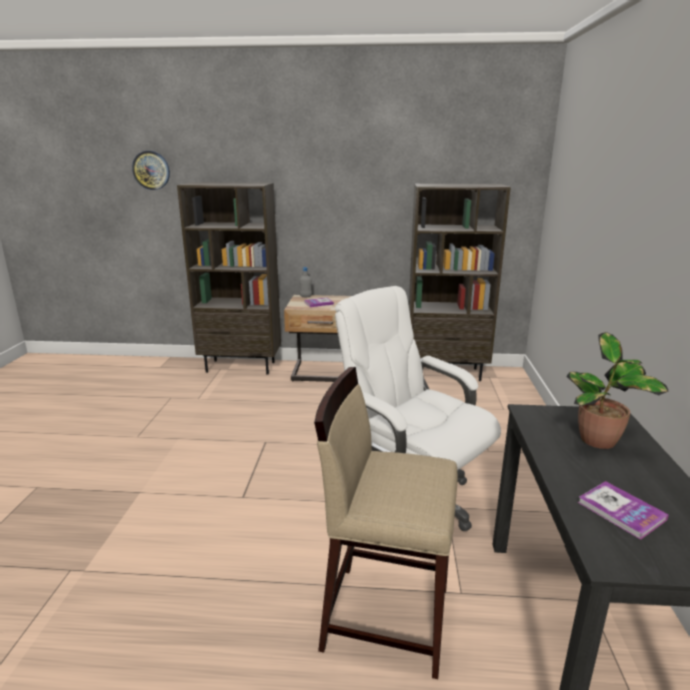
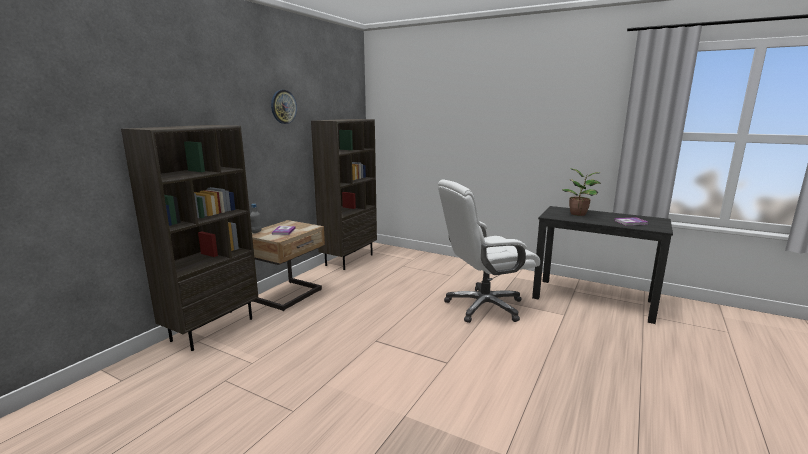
camera: 65 degrees left, 5 degrees down
(151, 170) = (53, 115): wall clock -> wall clock (283, 107)
(385, 616) = (576, 337): beige stool -> none

